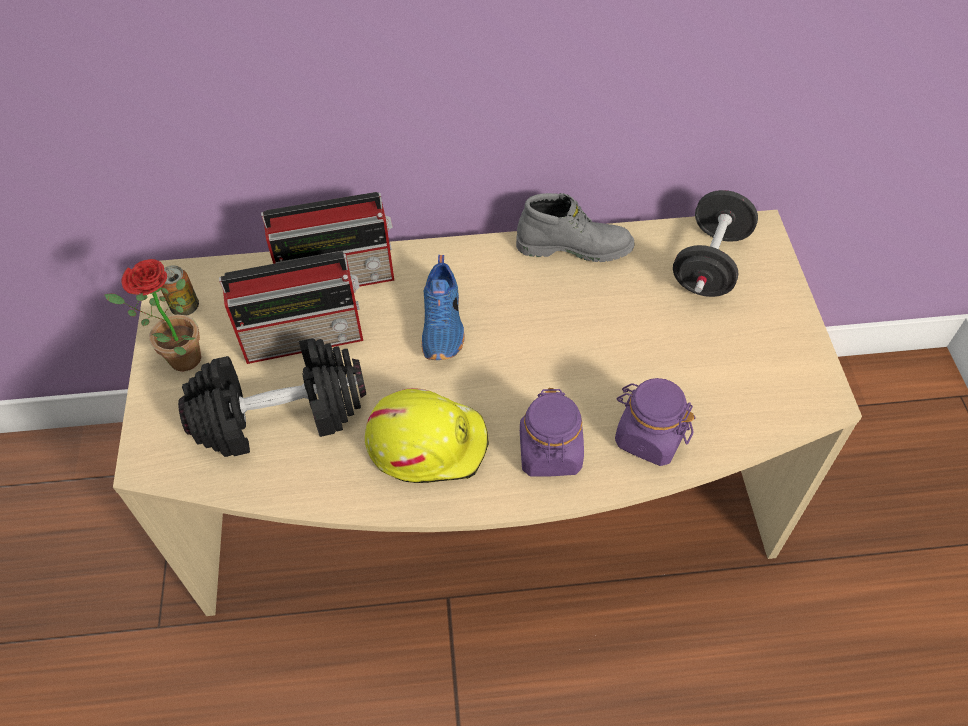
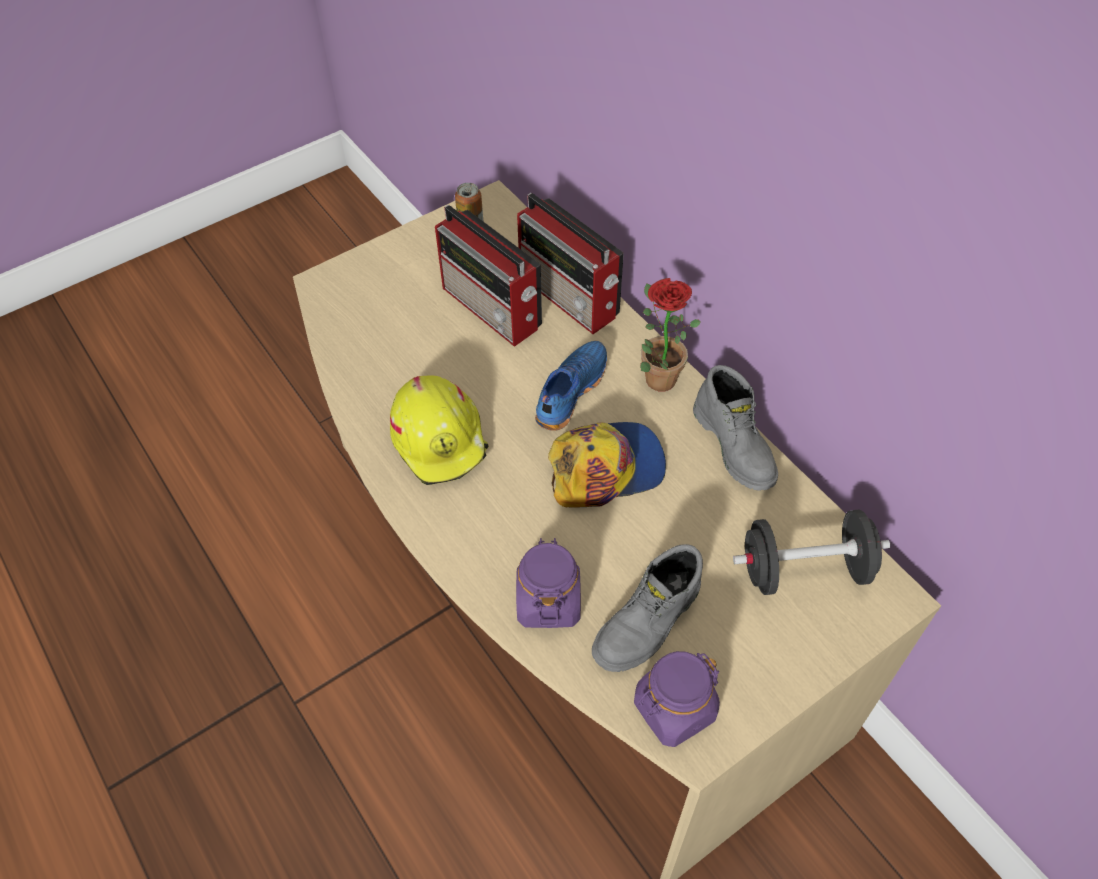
camera: 60 degrees right, 0 degrees up
(177, 359) = (420, 248): potted plant -> potted plant (656, 375)
(281, 414) = (409, 333): black dumbbell -> none
(444, 324) = (569, 391): blue shoe -> blue shoe turned 150 degrees clockwise
(541, 337) = (606, 468): none -> cap
(550, 453) = (483, 530): purple jar -> purple jar (674, 709)
(706, 379) = (649, 623): none -> grey boot

